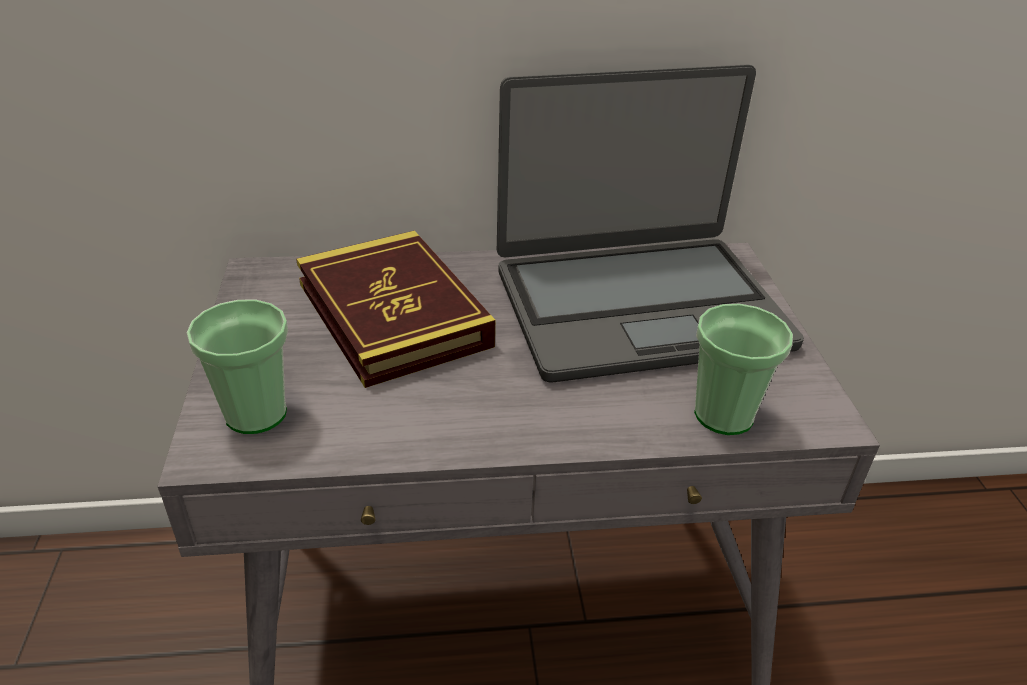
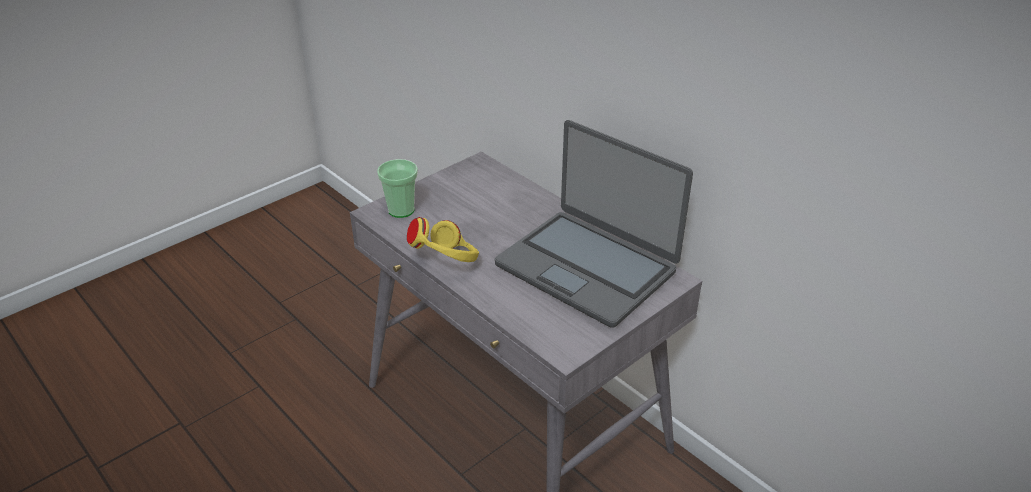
camera: 55 degrees right, 0 degrees up
(393, 314) = (494, 207): book -> none
(478, 432) = (447, 262): none -> yellow headphones
(723, 415) = (532, 321): cup -> none

